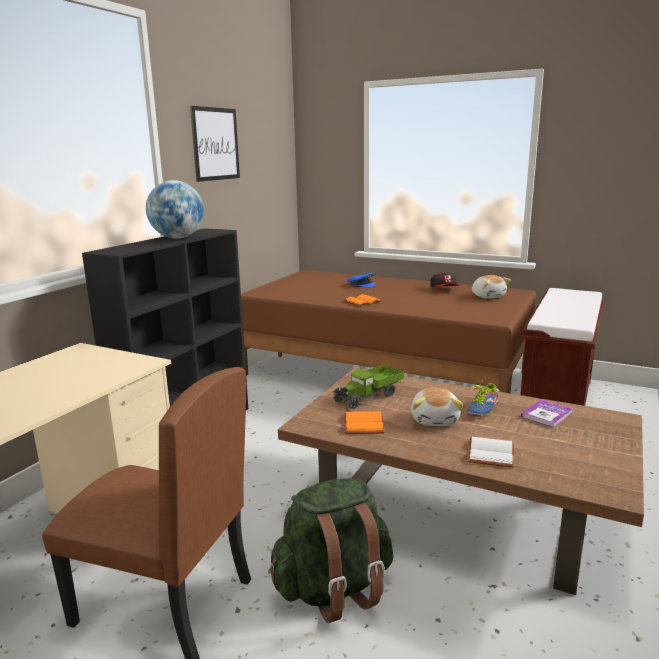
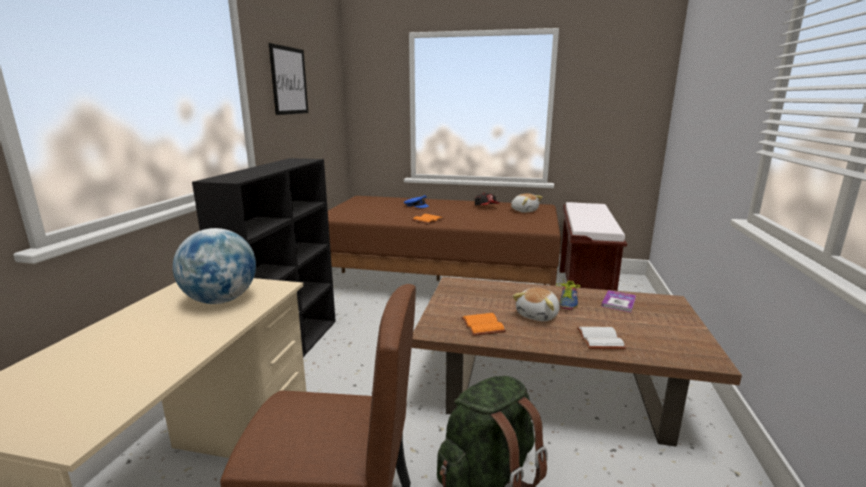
camera: 15 degrees left, 0 degrees up
(178, 238) = (276, 166): globe -> globe (221, 300)
(369, 396) = (471, 300): toy truck -> none
(435, 420) = (538, 315): plush toy -> plush toy turned 45 degrees clockwise

